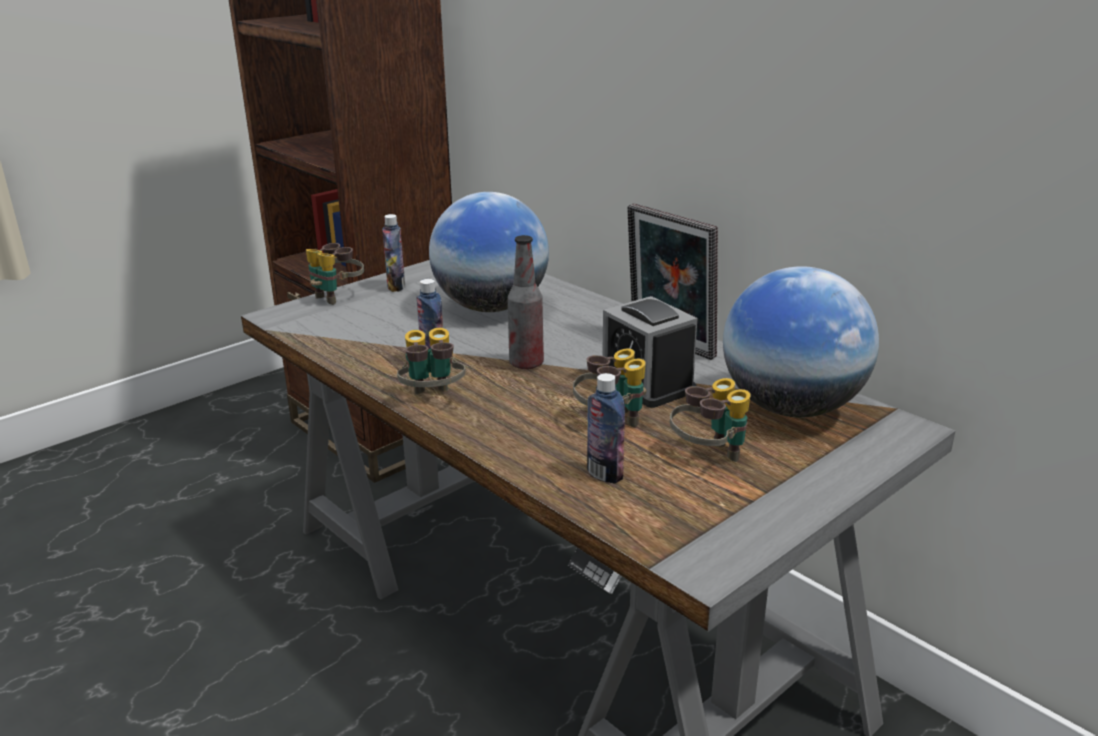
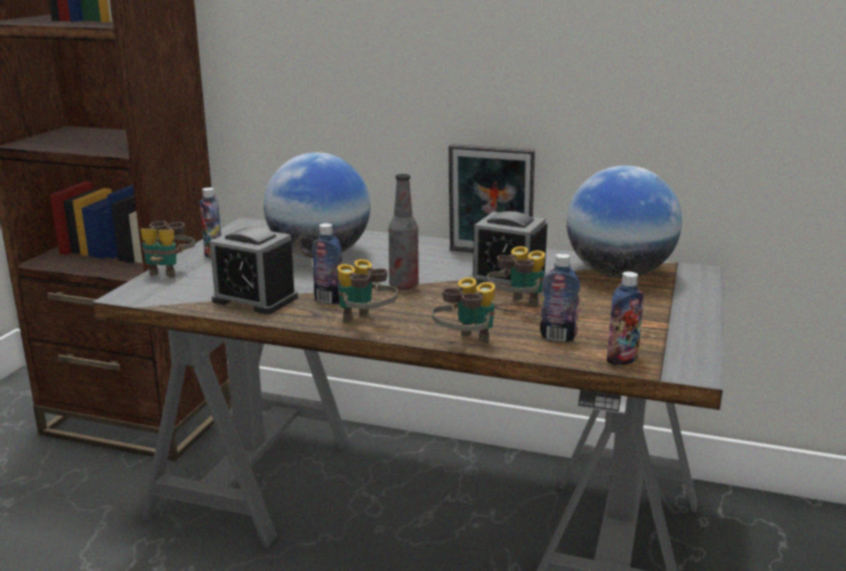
camera: 30 degrees left, 5 degrees down
(370, 345) = (255, 299): none -> alarm clock
(639, 526) = (622, 359): none -> bottle
(709, 457) = (608, 312): binoculars -> binoculars (465, 344)

